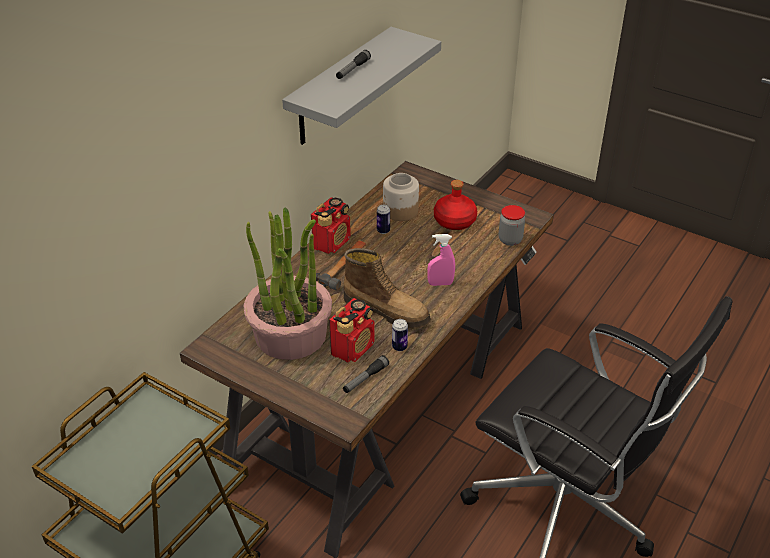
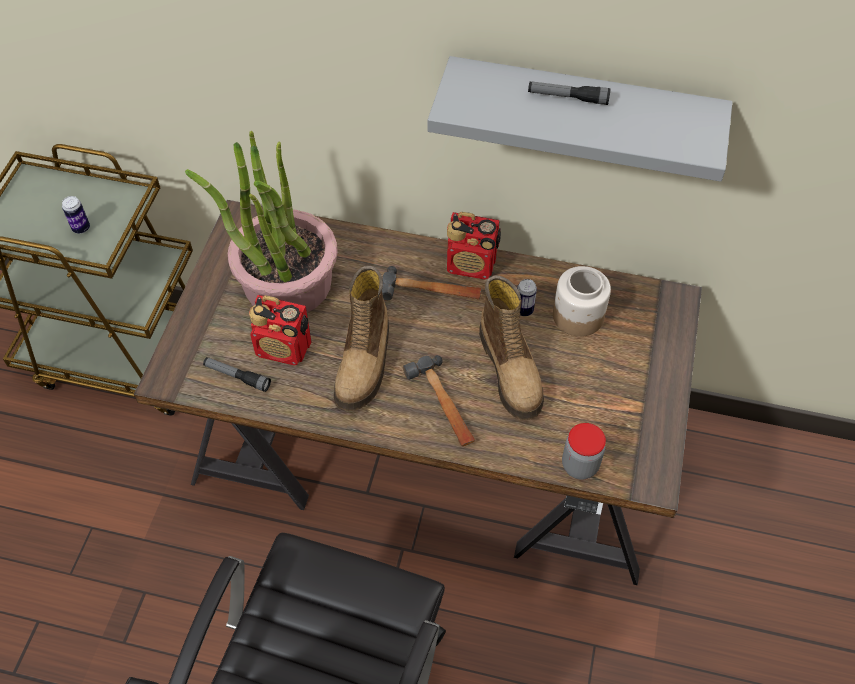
camera: 70 degrees right, 15 degrees up
(399, 347) = (303, 395): can -> can (81, 228)
(428, 248) = (511, 370): none -> boot
(440, 283) = (442, 405): pink spray bottle -> hammer
(454, 221) = (587, 385): red bottle -> none

